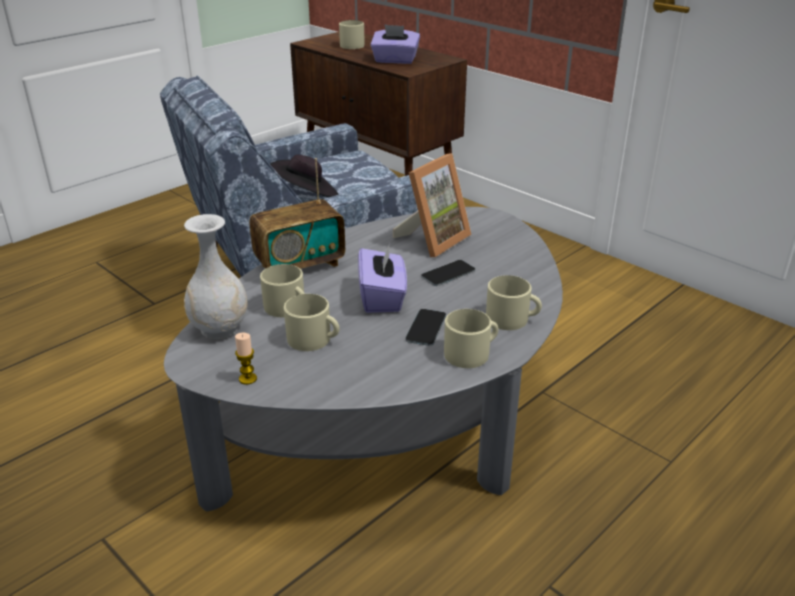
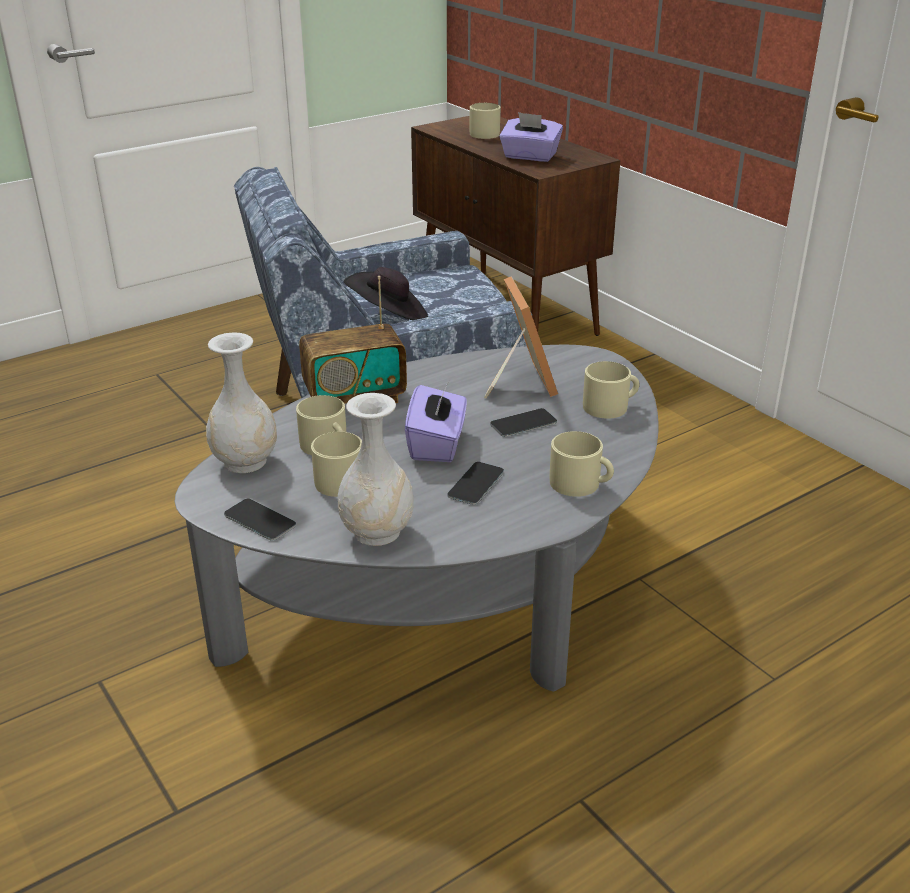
camera: 10 degrees right, 0 degrees up
(248, 379) = (260, 520): candle -> phone
(356, 378) = (378, 532): none -> white vase
(433, 240) = (519, 381): picture frame -> picture frame turned 60 degrees counterclockwise
(471, 353) = (518, 518): beige mug -> beige mug (610, 406)

